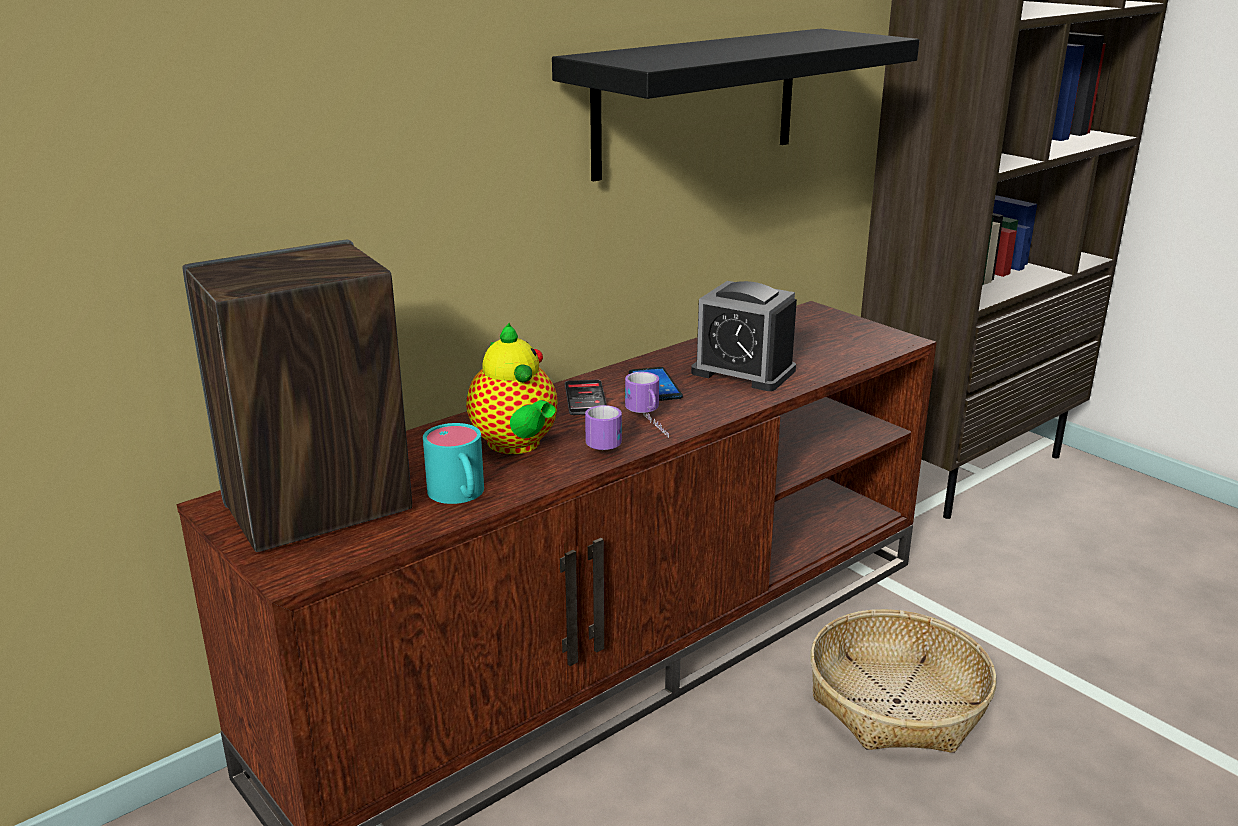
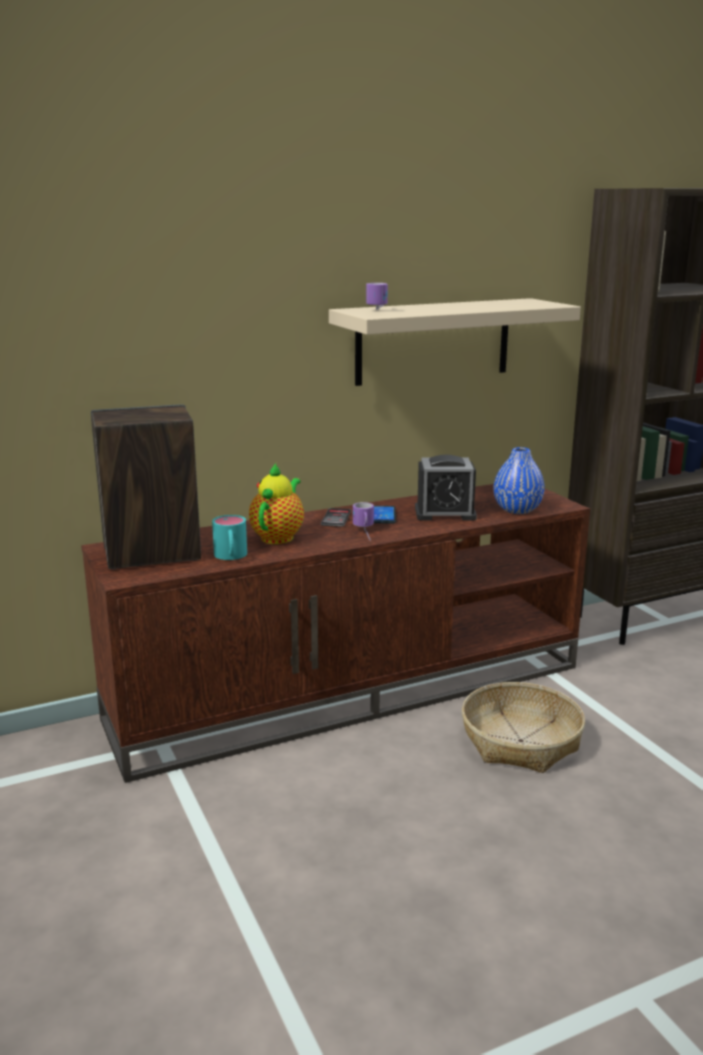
camera: 15 degrees right, 5 degrees down
(516, 445) = (279, 536): teapot -> teapot turned 150 degrees counterclockwise
(603, 443) = (330, 540): mug -> mug (379, 309)
(697, 102) = (433, 341): black shelf -> beige shelf
(743, 371) = (445, 513): alarm clock -> alarm clock turned 45 degrees counterclockwise
(840, 354) = (517, 510): none -> blue vase

